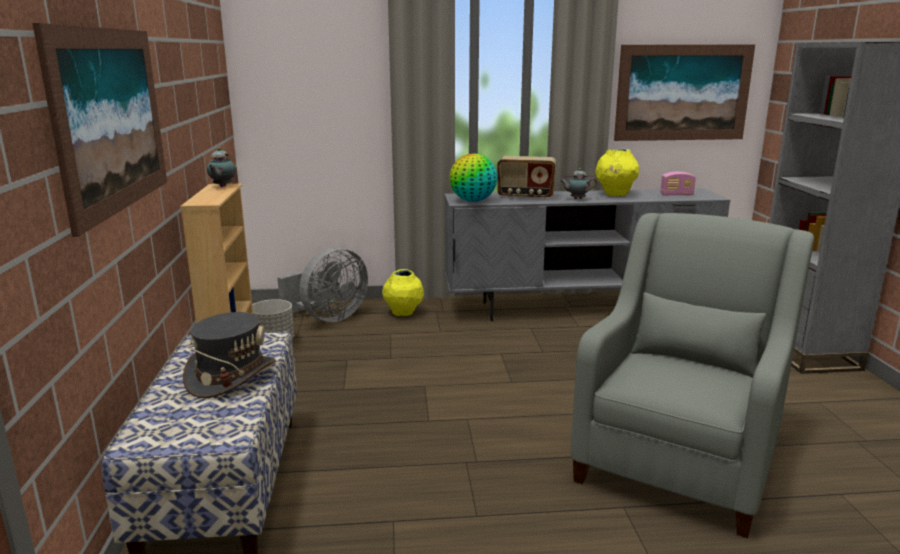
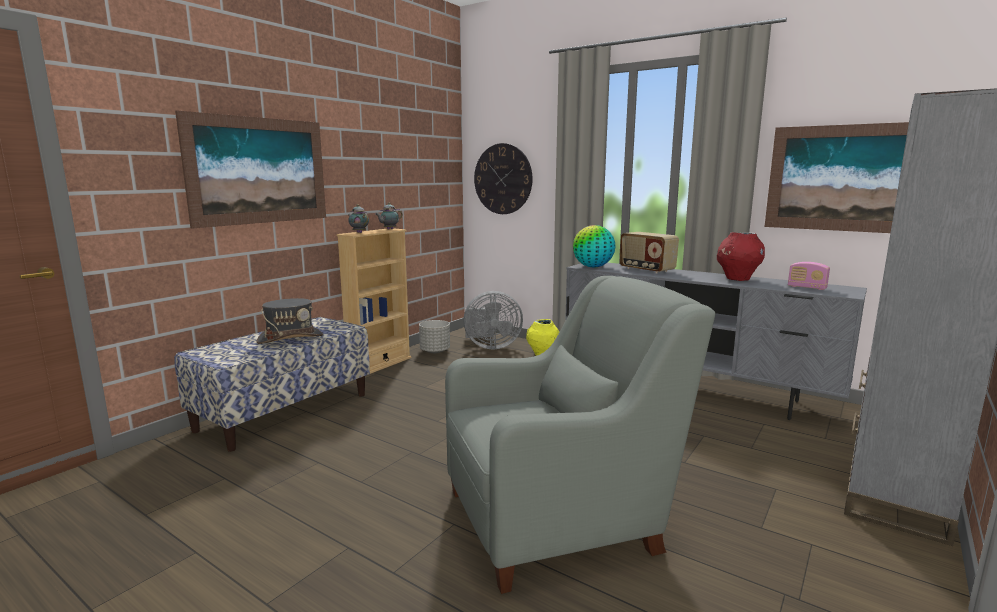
camera: 40 degrees right, 5 degrees down
(301, 99) = (503, 179): none -> wall clock
(576, 199) = (686, 277): teapot -> teapot (359, 232)
(615, 195) = (737, 279): yellow vase -> red vase

